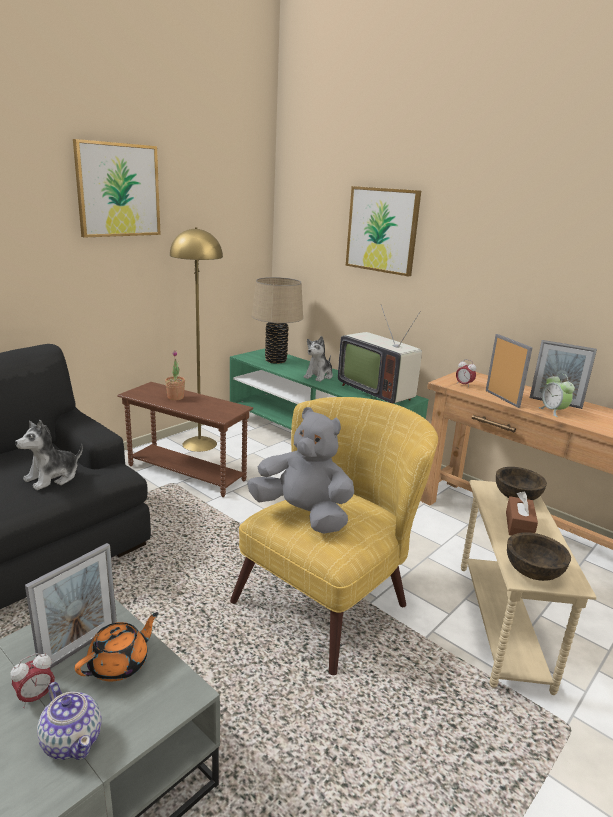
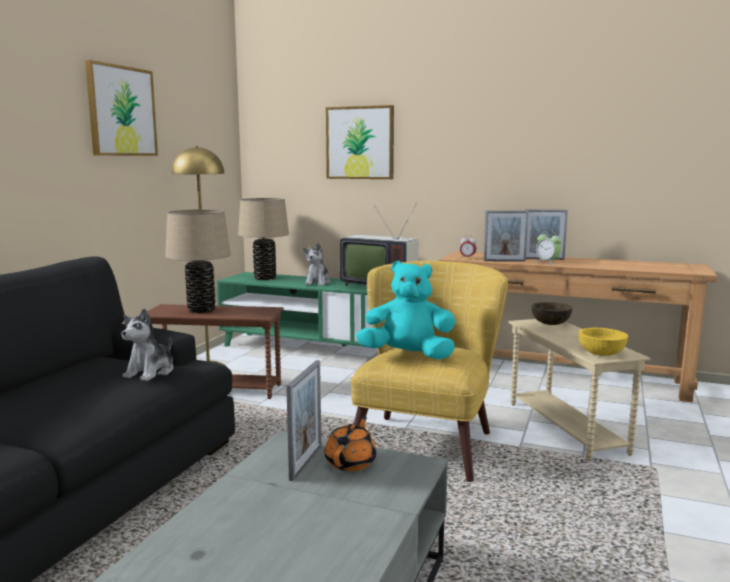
camera: 20 degrees left, 10 degrees down
(36, 697) = (305, 491): alarm clock -> none
(72, 740) = (365, 503): teapot -> none
(175, 397) = (201, 310): potted plant -> beige table lamp
(303, 515) = (408, 356): grey plush toy -> turquoise plush toy
(502, 398) = (504, 261): picture frame -> picture frame turned 135 degrees clockwise
(519, 525) = (568, 336): brown tissue box -> none
(532, 572) = (601, 354): brown bowl -> yellow bowl

